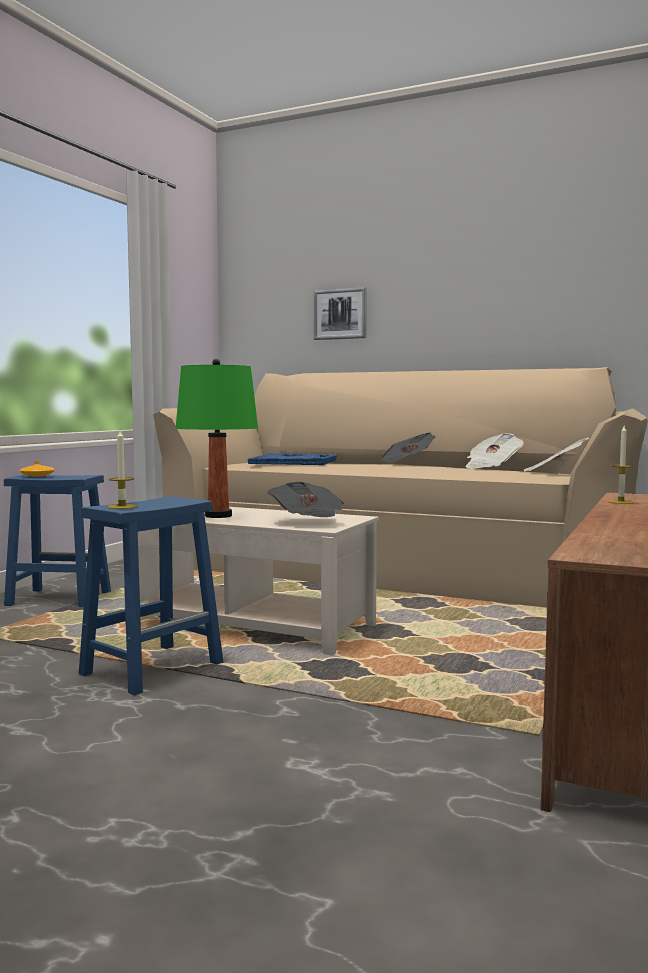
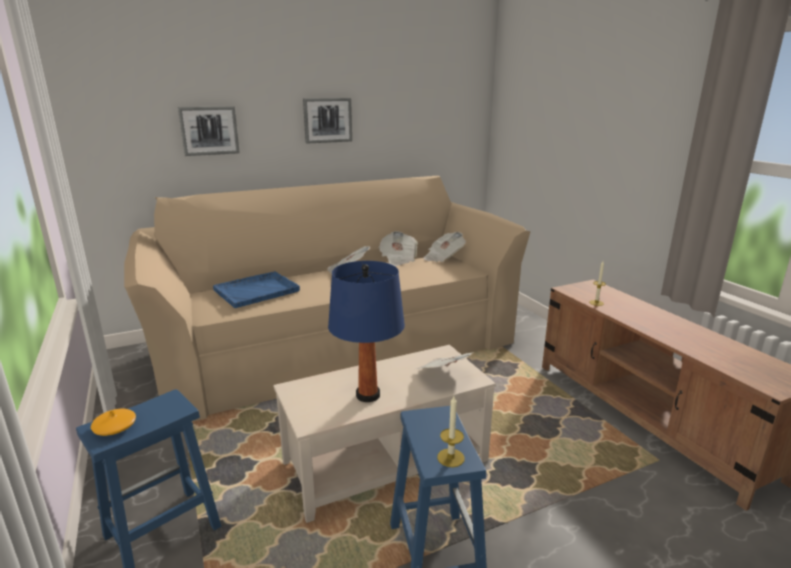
camera: 50 degrees left, 15 degrees up
(218, 516) = (368, 395): green table lamp -> blue table lamp
(470, 299) = (327, 120): none -> picture

